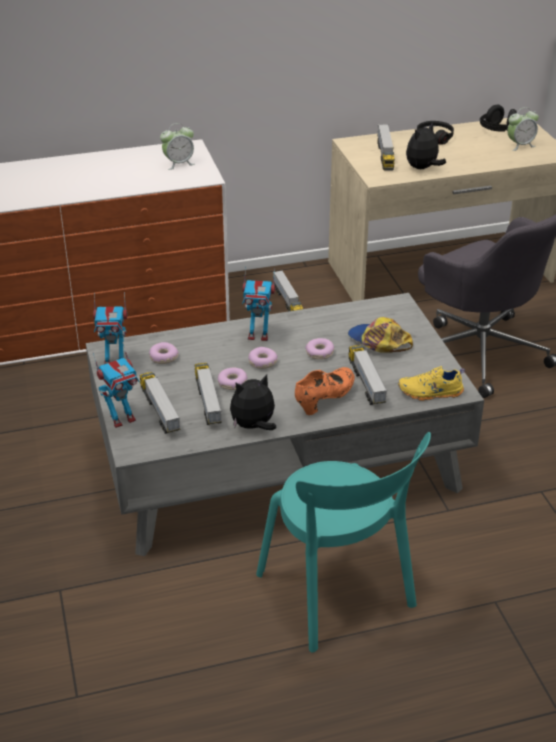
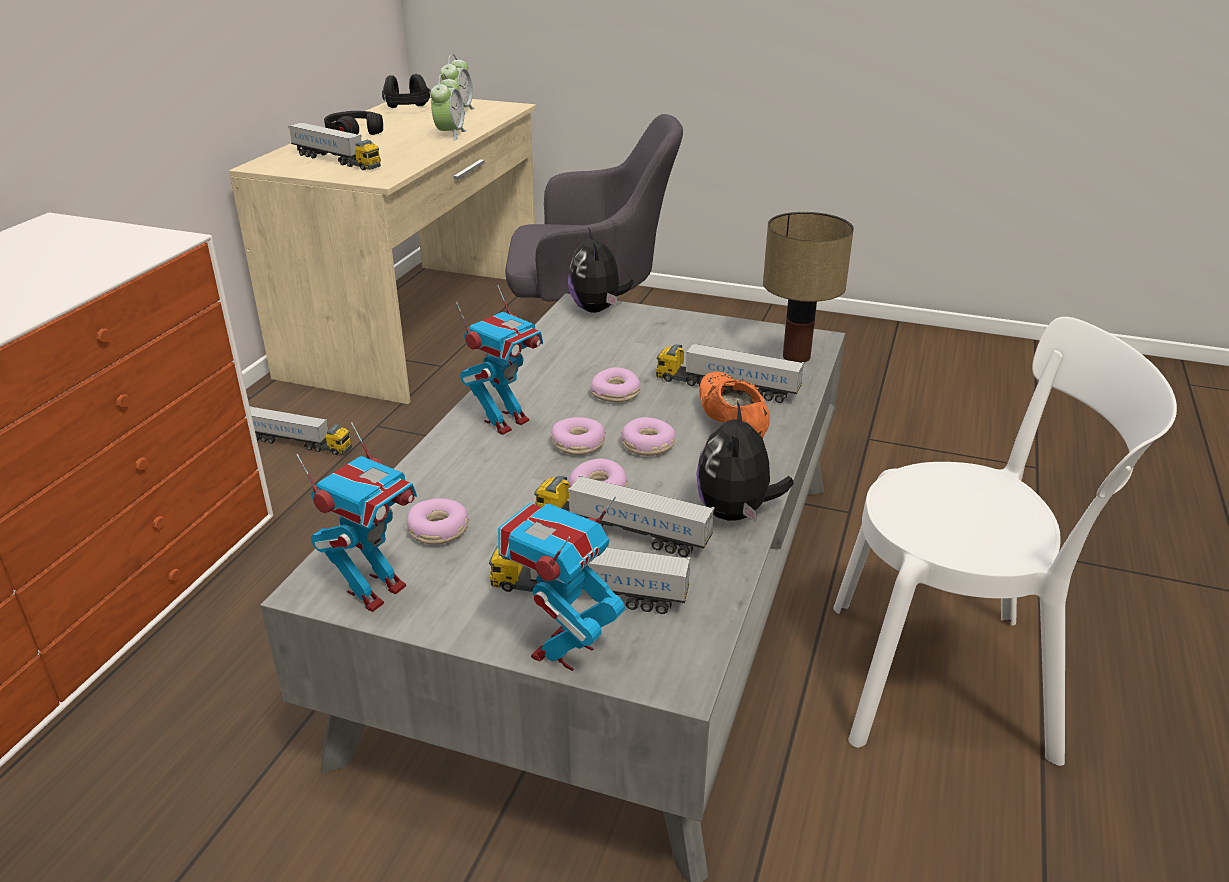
camera: 55 degrees left, 5 degrees down
(122, 419) = (563, 650): toy robot -> toy robot turned 150 degrees counterclockwise
(178, 164) = (76, 245): alarm clock -> alarm clock (450, 134)
(283, 381) = (647, 445): none -> donut
(338, 595) = (952, 679): turquoise chair -> white chair
(378, 342) = (645, 347): cap -> none
(422, 168) = (408, 155): plush toy -> plush toy (598, 309)
(430, 393) = (798, 357): yellow shoe -> table lamp

